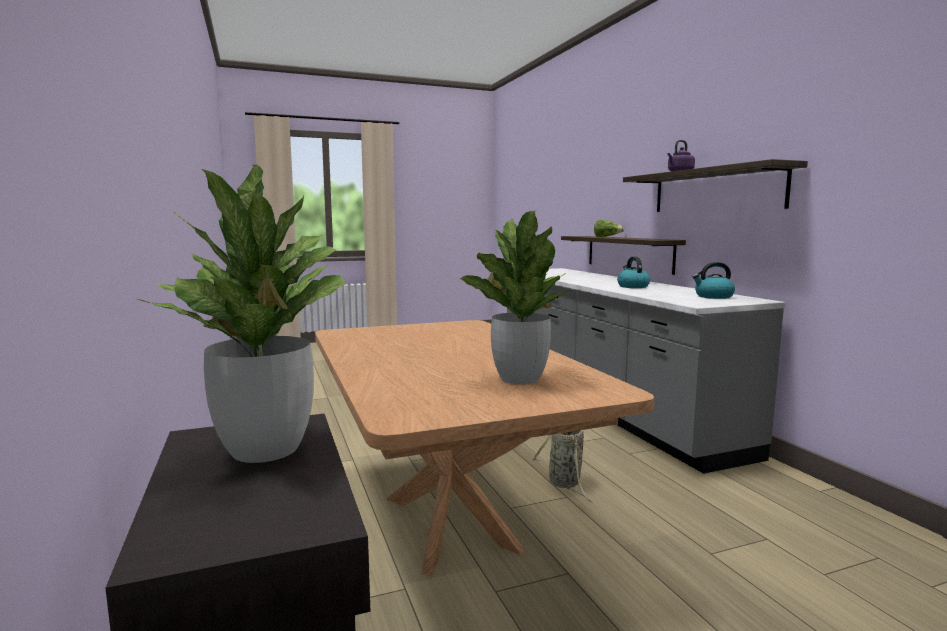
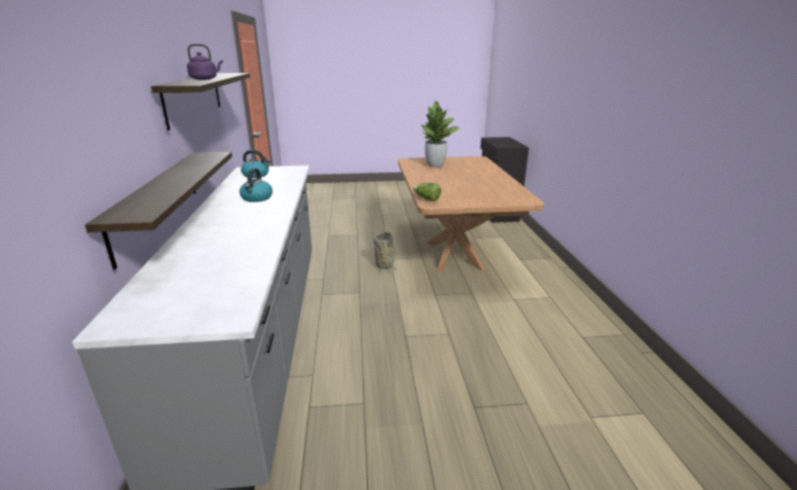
camera: 165 degrees left, 15 degrees up
(265, 450) = (504, 144): potted plant -> none
(607, 237) = (163, 186): lettuce -> lettuce (426, 199)

